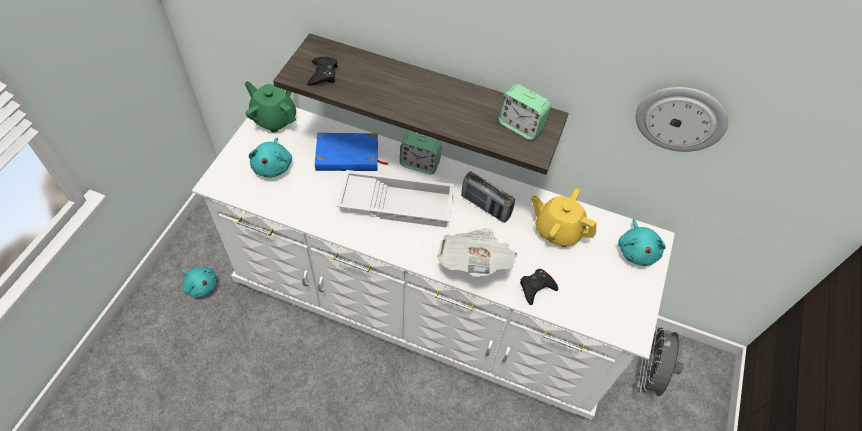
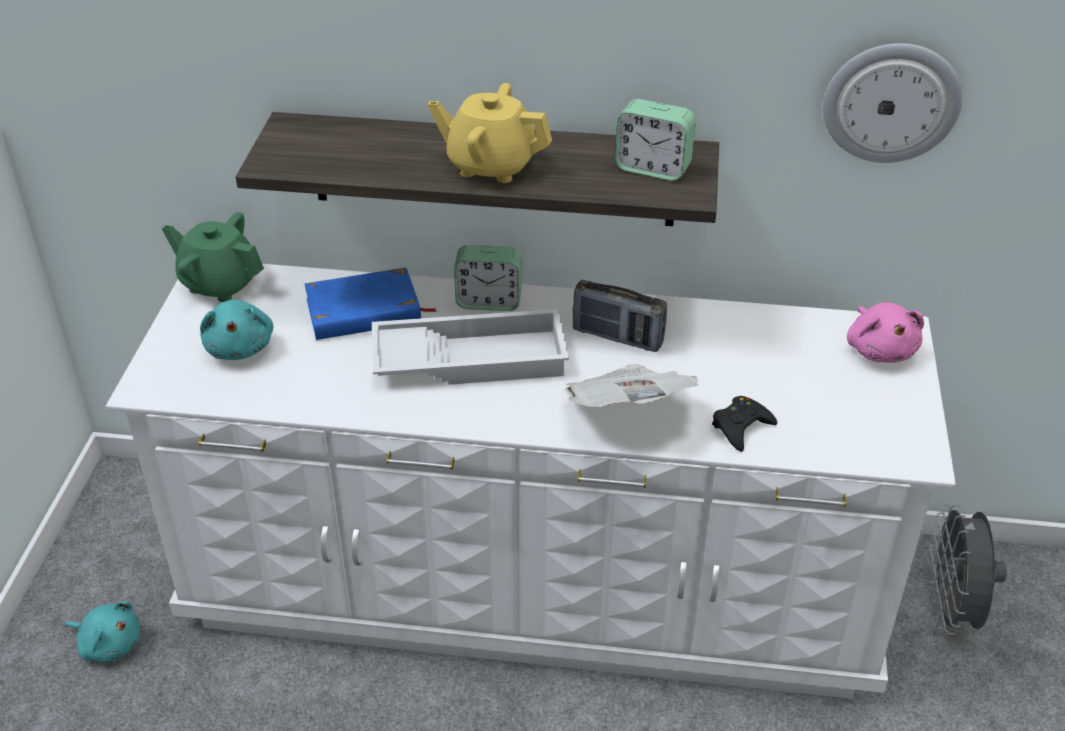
camera: 10 degrees left, 15 degrees down
(323, 74) = (315, 156): black game controller -> none
(557, 230) = (745, 347): yellow teapot -> yellow teapot (491, 165)
(637, 250) = (880, 349): turquoise plush toy -> pink plush toy

